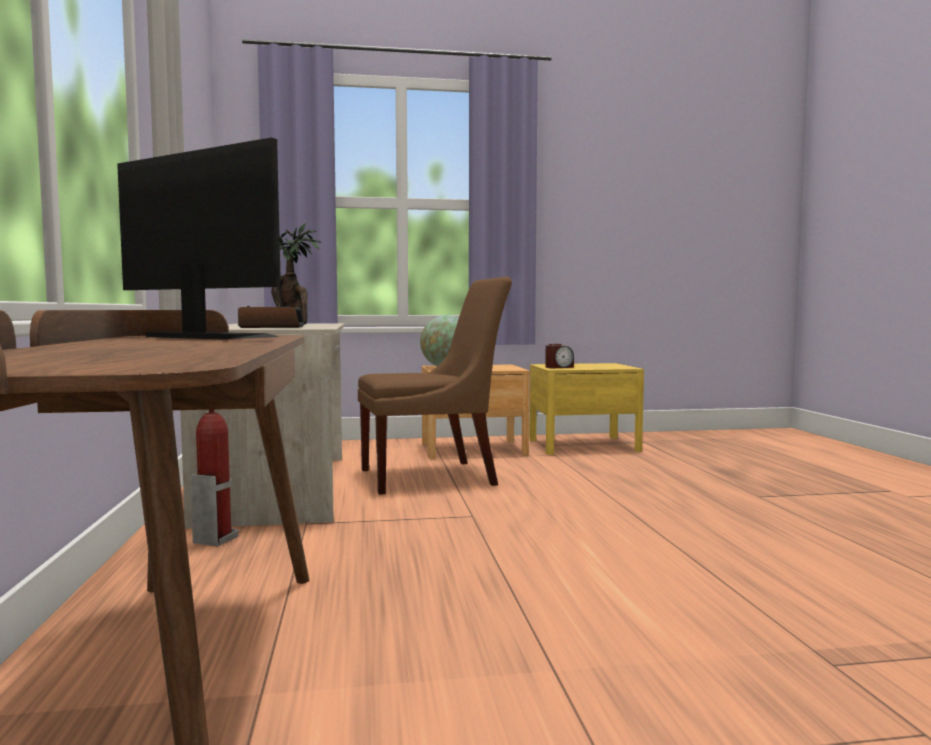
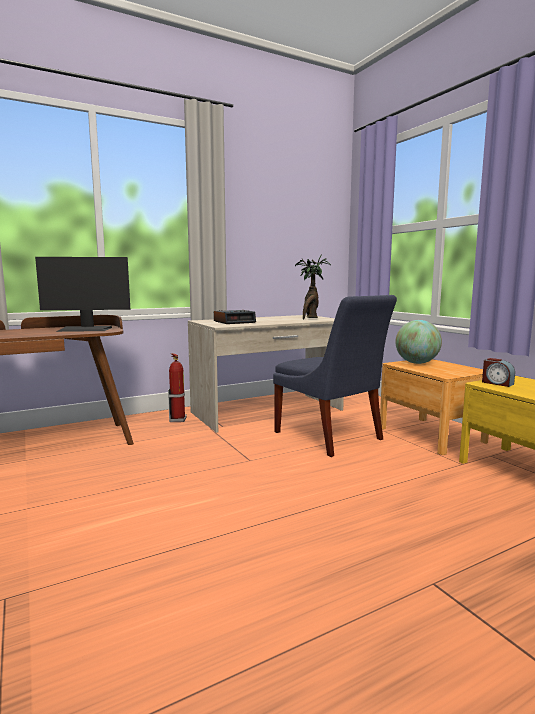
camera: 70 degrees right, 5 degrees up
(209, 337) = (85, 329): monitor -> monitor turned 75 degrees clockwise
(434, 477) = (330, 437): brown chair -> blue chair

